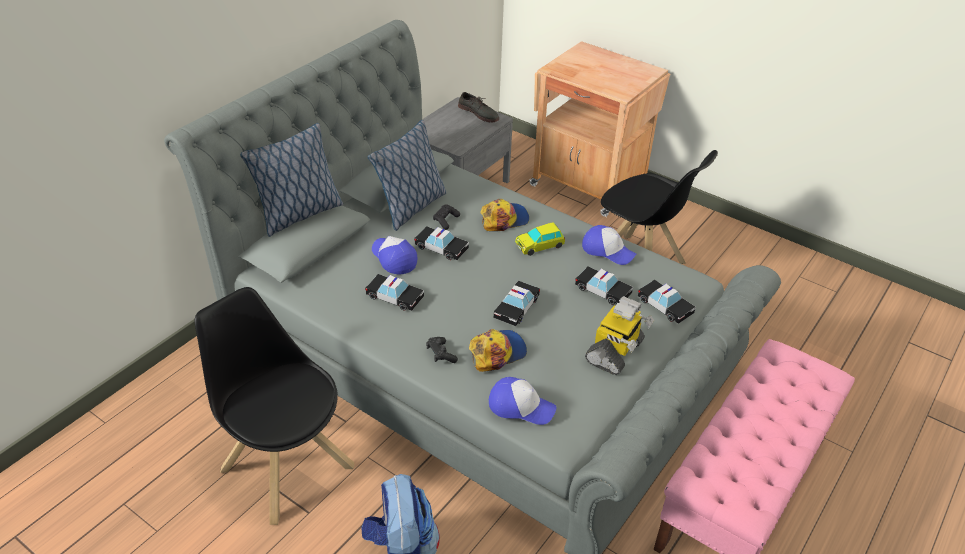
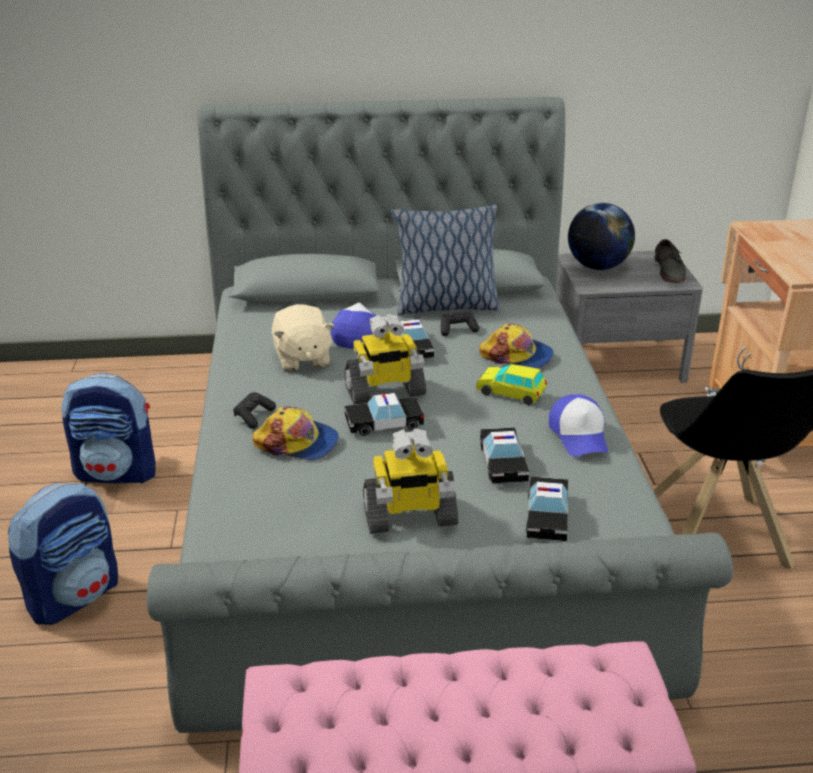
camera: 50 degrees right, 10 degrees down
(285, 465) = (117, 473): black chair -> backpack
(298, 215) = (313, 253): pillow -> none
(395, 297) = (302, 358): toy car -> beige plush toy
(439, 130) = (598, 267): none -> globe
(481, 288) = (385, 391): none -> toy robot
(521, 406) = (234, 493): cap -> none

